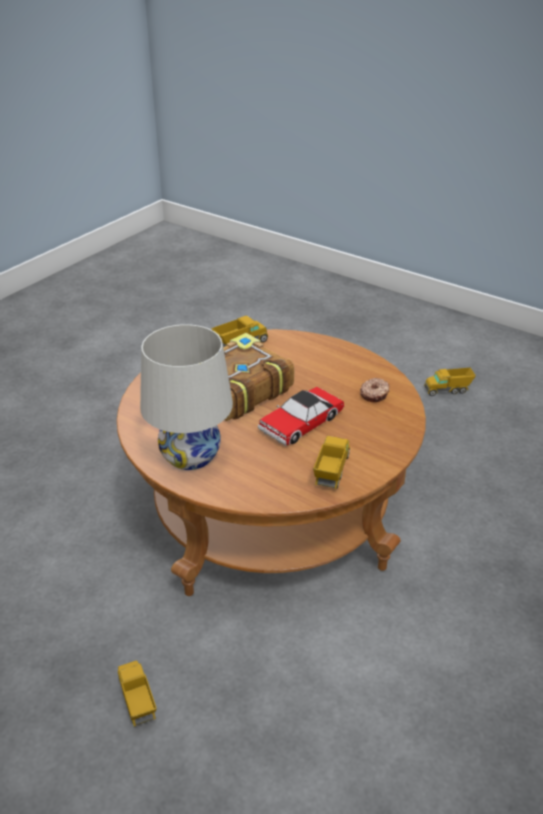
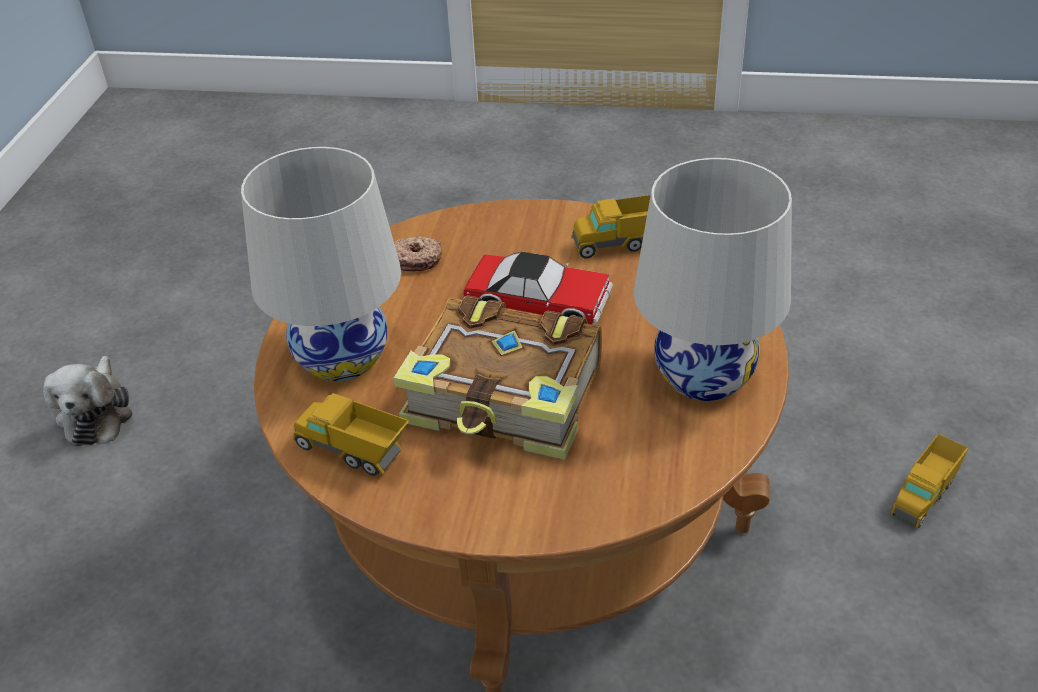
camera: 115 degrees left, 5 degrees up
(308, 355) = (342, 356): none -> white table lamp
(448, 390) = (97, 414): toy truck -> plush toy

